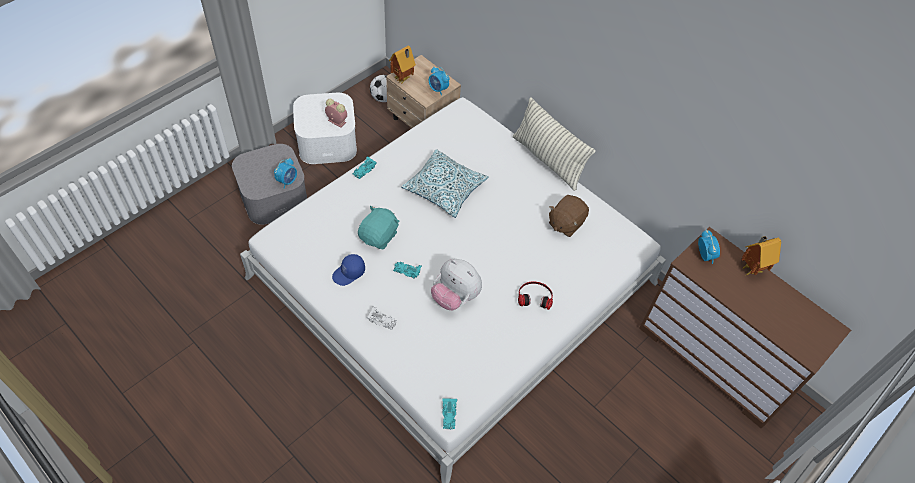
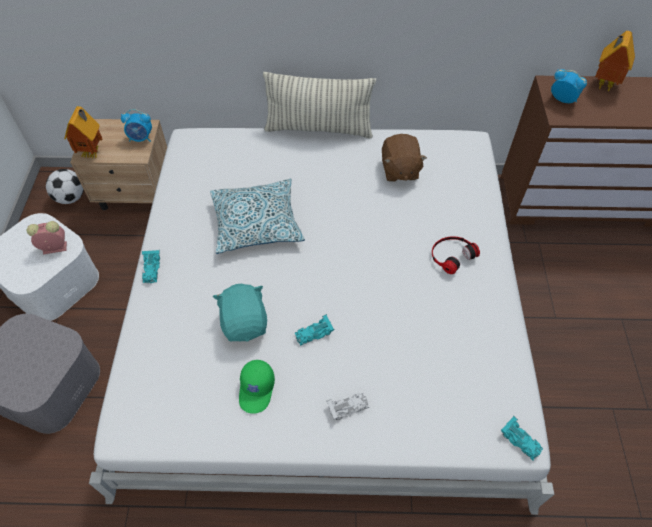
camera: 40 degrees left, 0 degrees up
(287, 181) = (62, 352): alarm clock -> none
(349, 273) = (257, 389): blue cap -> green cap
(455, 297) = (387, 317): plush toy -> none

